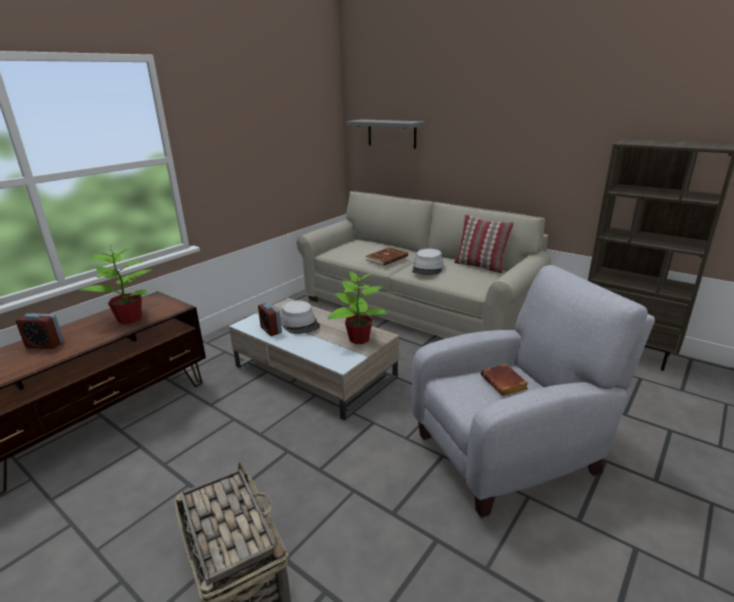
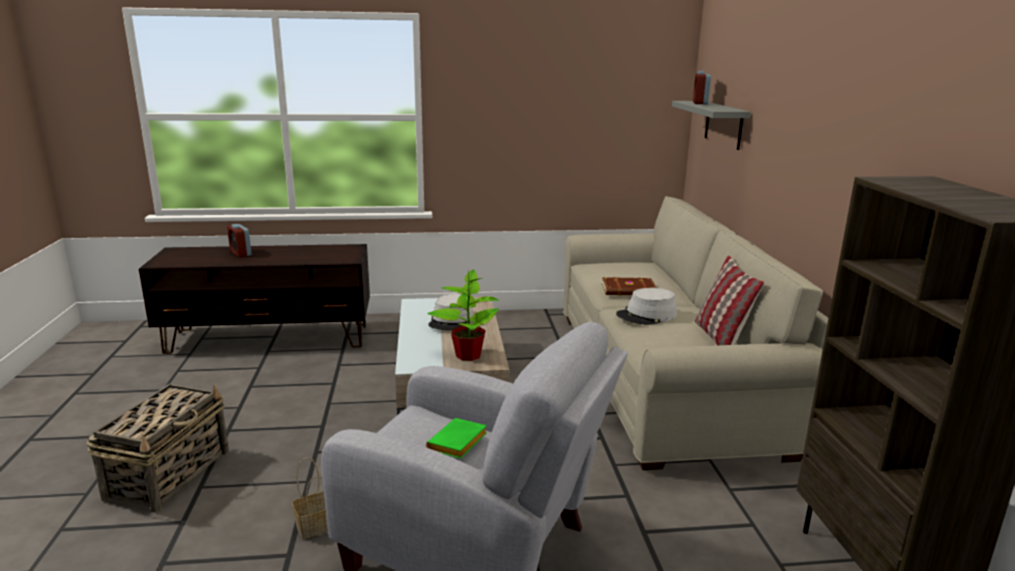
camera: 45 degrees right, 5 degrees down
(130, 319) = (310, 256): potted plant -> none
(271, 330) = (421, 315): alarm clock -> alarm clock (700, 103)
(415, 509) = (317, 525): none -> basket
(505, 383) = (458, 444): brown book -> green book

